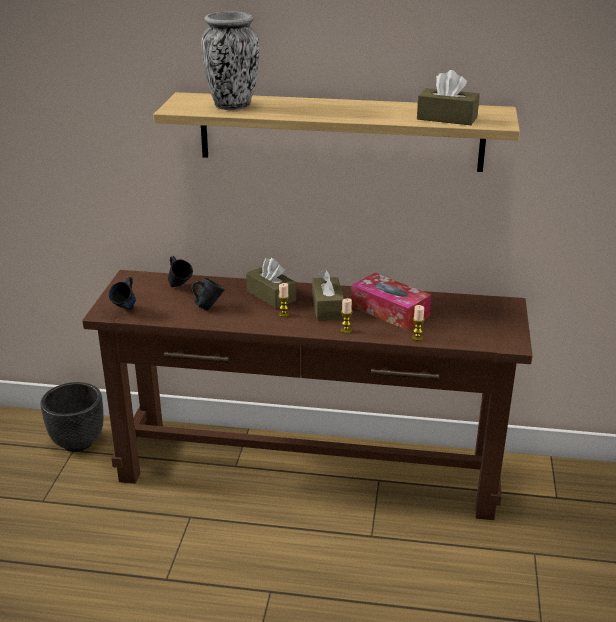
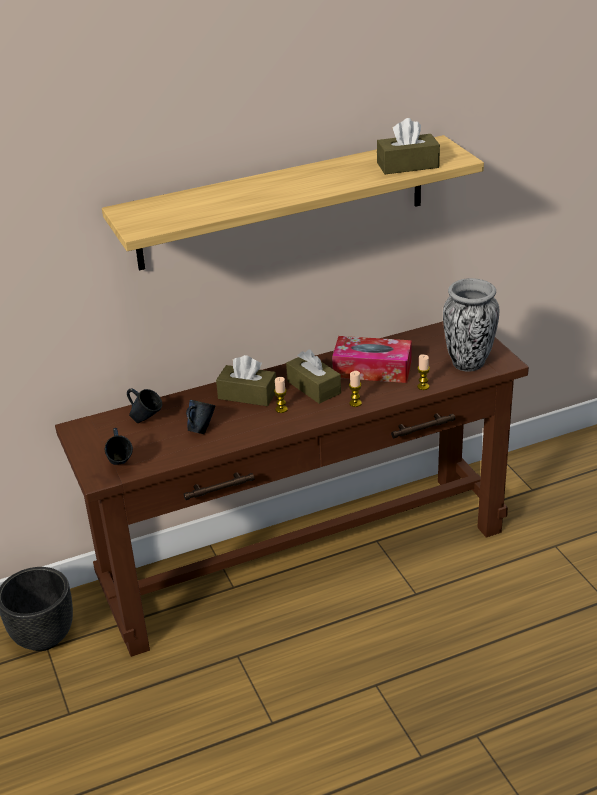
camera: 30 degrees left, 5 degrees up
(232, 105) = (190, 208): vase -> vase (468, 363)

